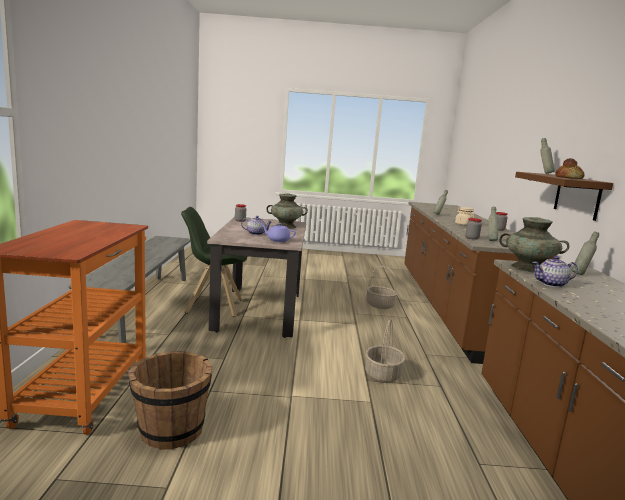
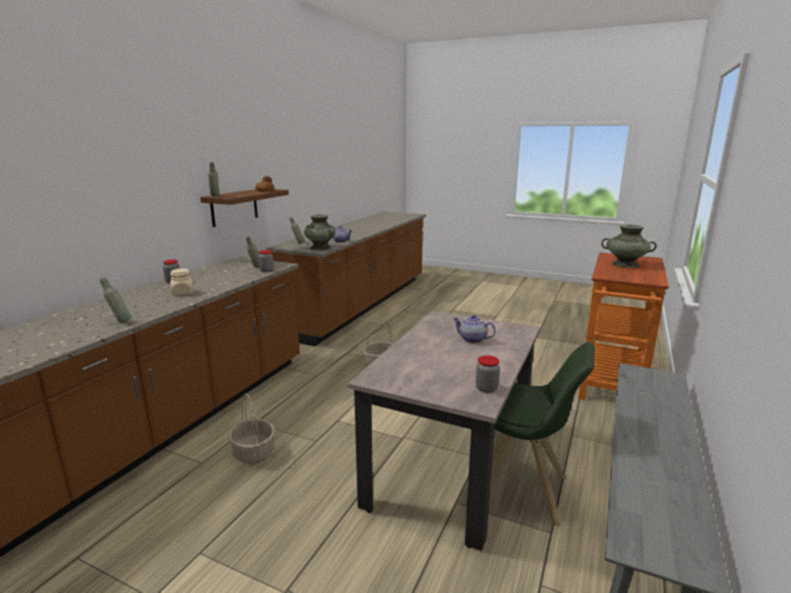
camera: 155 degrees left, 5 degrees up
(171, 431) = (541, 355): brown bucket -> none
(277, 240) = (451, 323): purple teapot -> none
(286, 226) = (409, 362): turquoise vase -> turquoise vase (625, 264)

